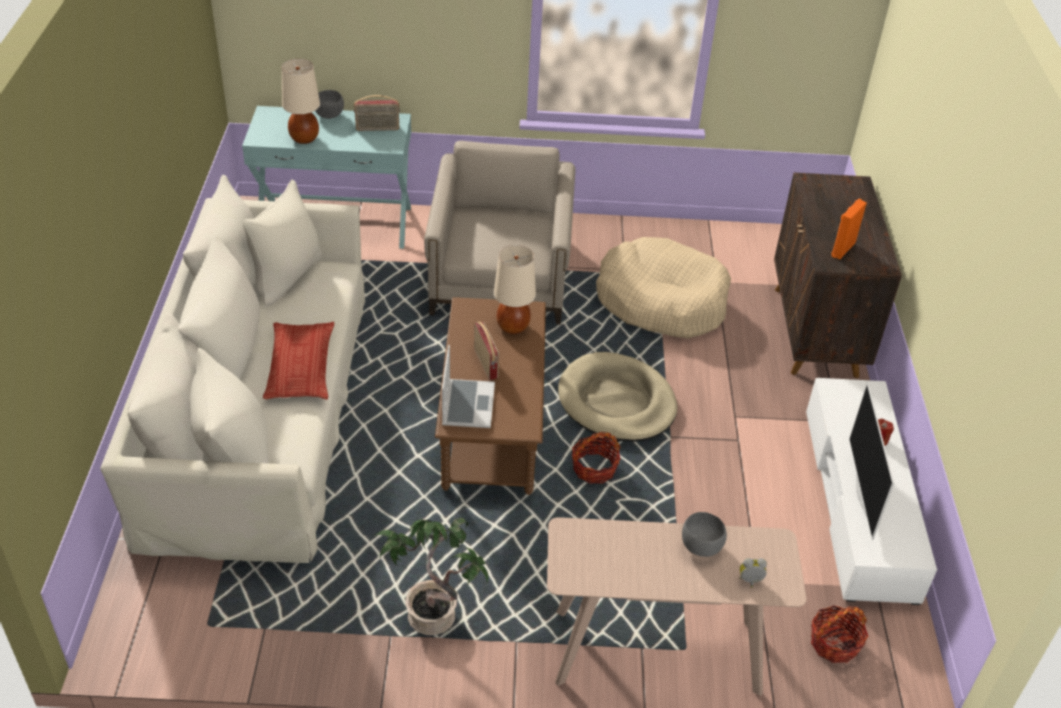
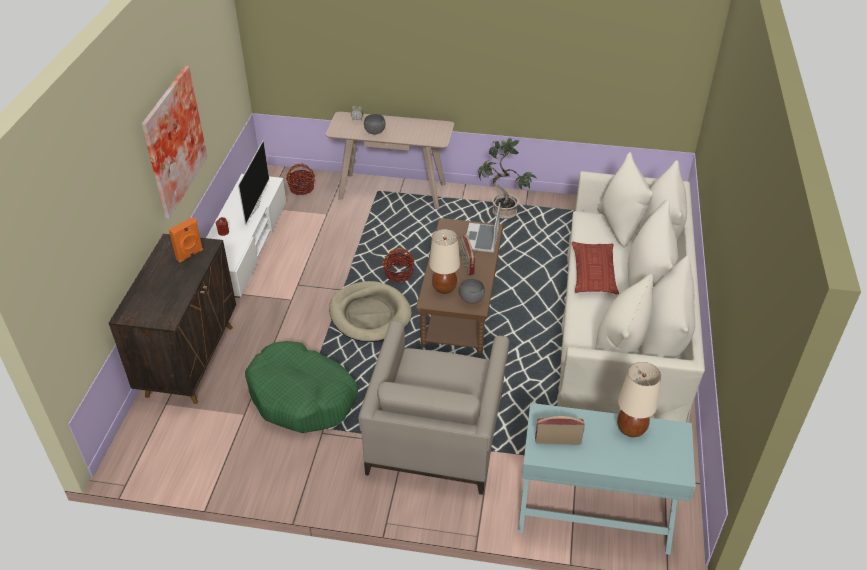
camera: 170 degrees left, 0 degrees up
(330, 115) = (611, 464): grey bowl -> grey bowl (471, 299)
(661, 301) = (302, 397): beige dog bed -> green dog bed
(953, 261) = (171, 141): none -> picture

